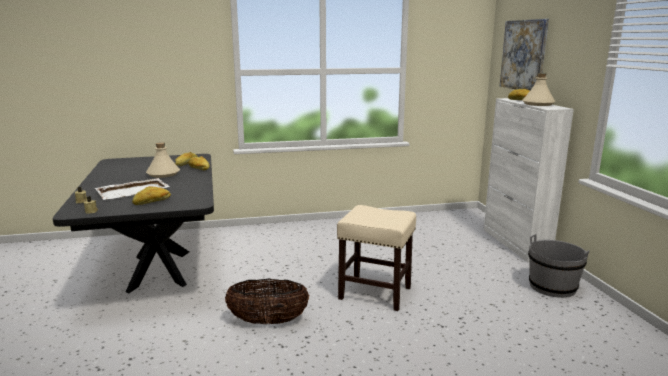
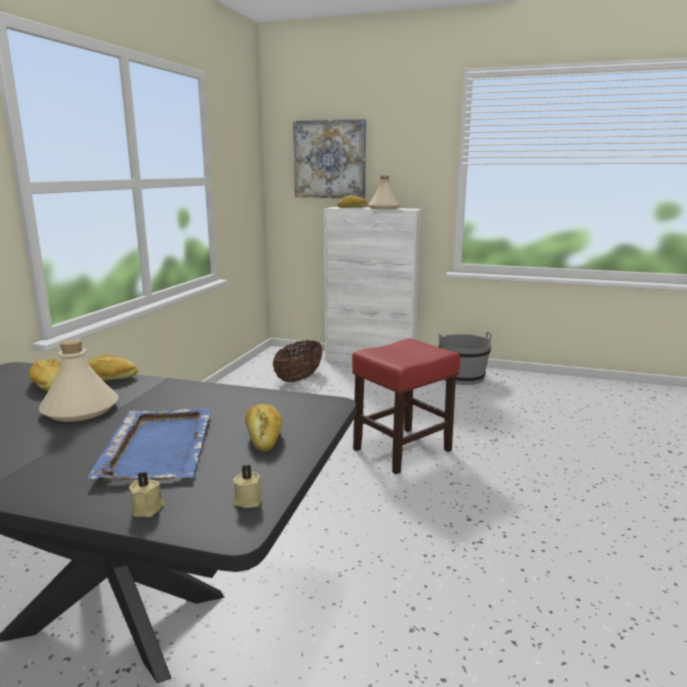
camera: 60 degrees left, 0 degrees up
(133, 191) = (158, 446): white tray -> blue tray
(268, 321) = (411, 537): basket -> basket (299, 379)
(376, 293) = (403, 449): beige stool -> red stool

